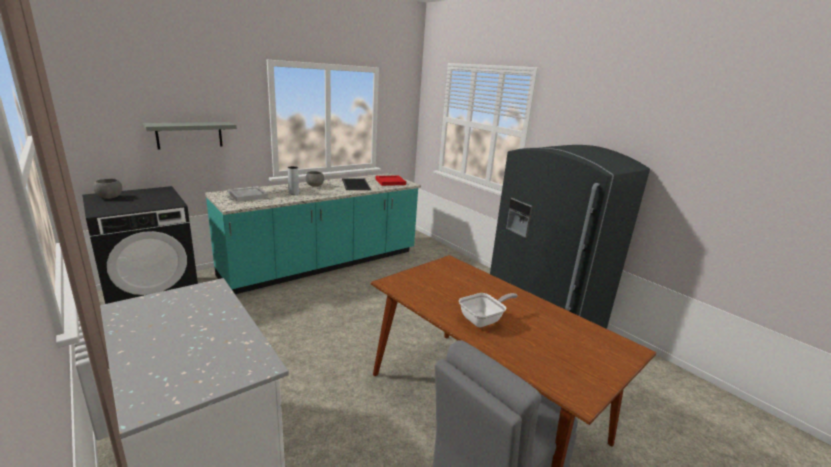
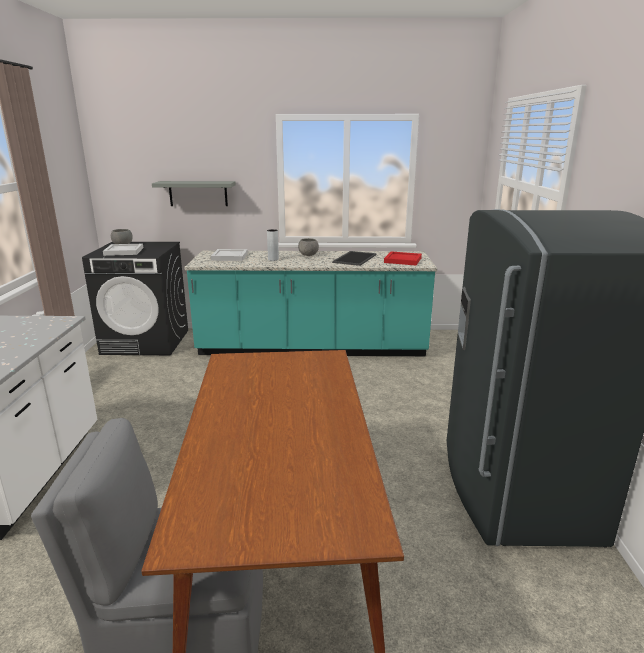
camera: 40 degrees right, 0 degrees up
(130, 204) = (124, 251): none -> white tray
(484, 320) = (247, 423): frying pan -> none

